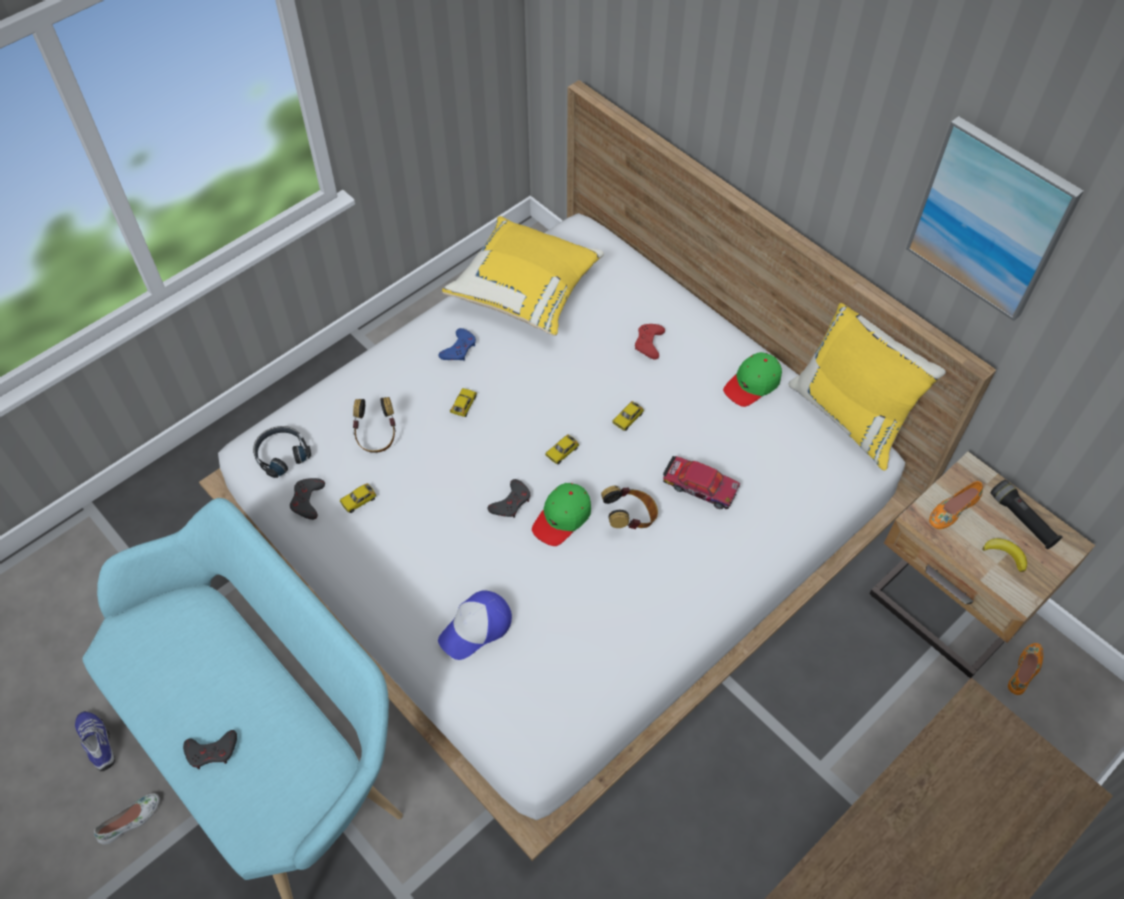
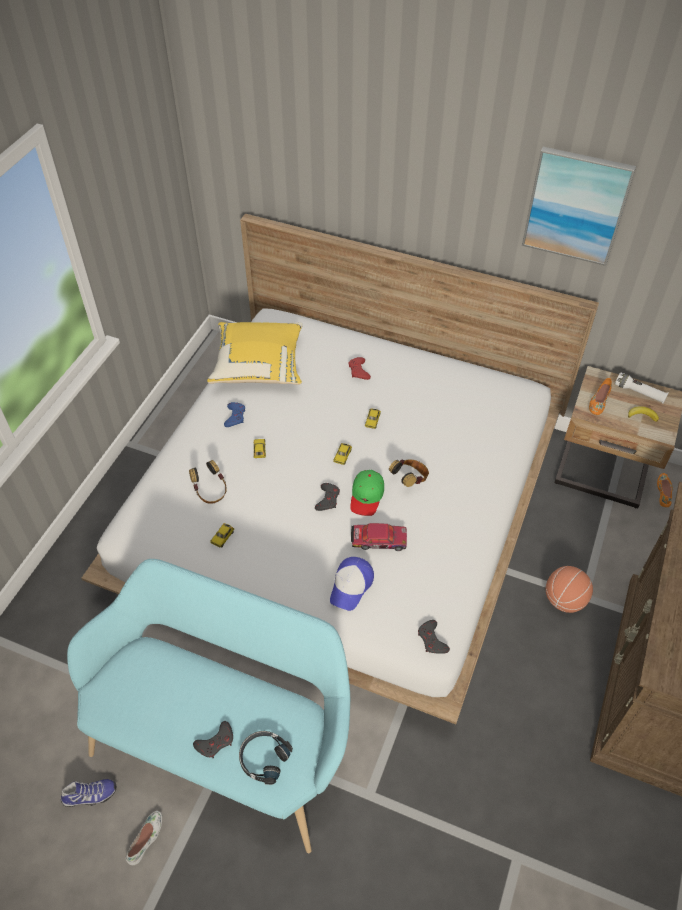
camera: 25 degrees left, 5 degrees down
(98, 742) = (90, 796): shoe -> shoe turned 135 degrees clockwise
(281, 454) = (148, 528): black headphones -> black headphones (263, 758)
(307, 500) = (186, 551): grey game controller -> grey game controller (432, 640)
(700, 486) = (441, 445): toy car -> toy car (378, 540)
(752, 384) = (437, 373): green cap -> none
(790, 760) = (564, 600): none -> basketball
(850, 416) = (505, 372): yellow pillow -> none
(1022, 520) = (639, 393): black flashlight -> white flashlight

